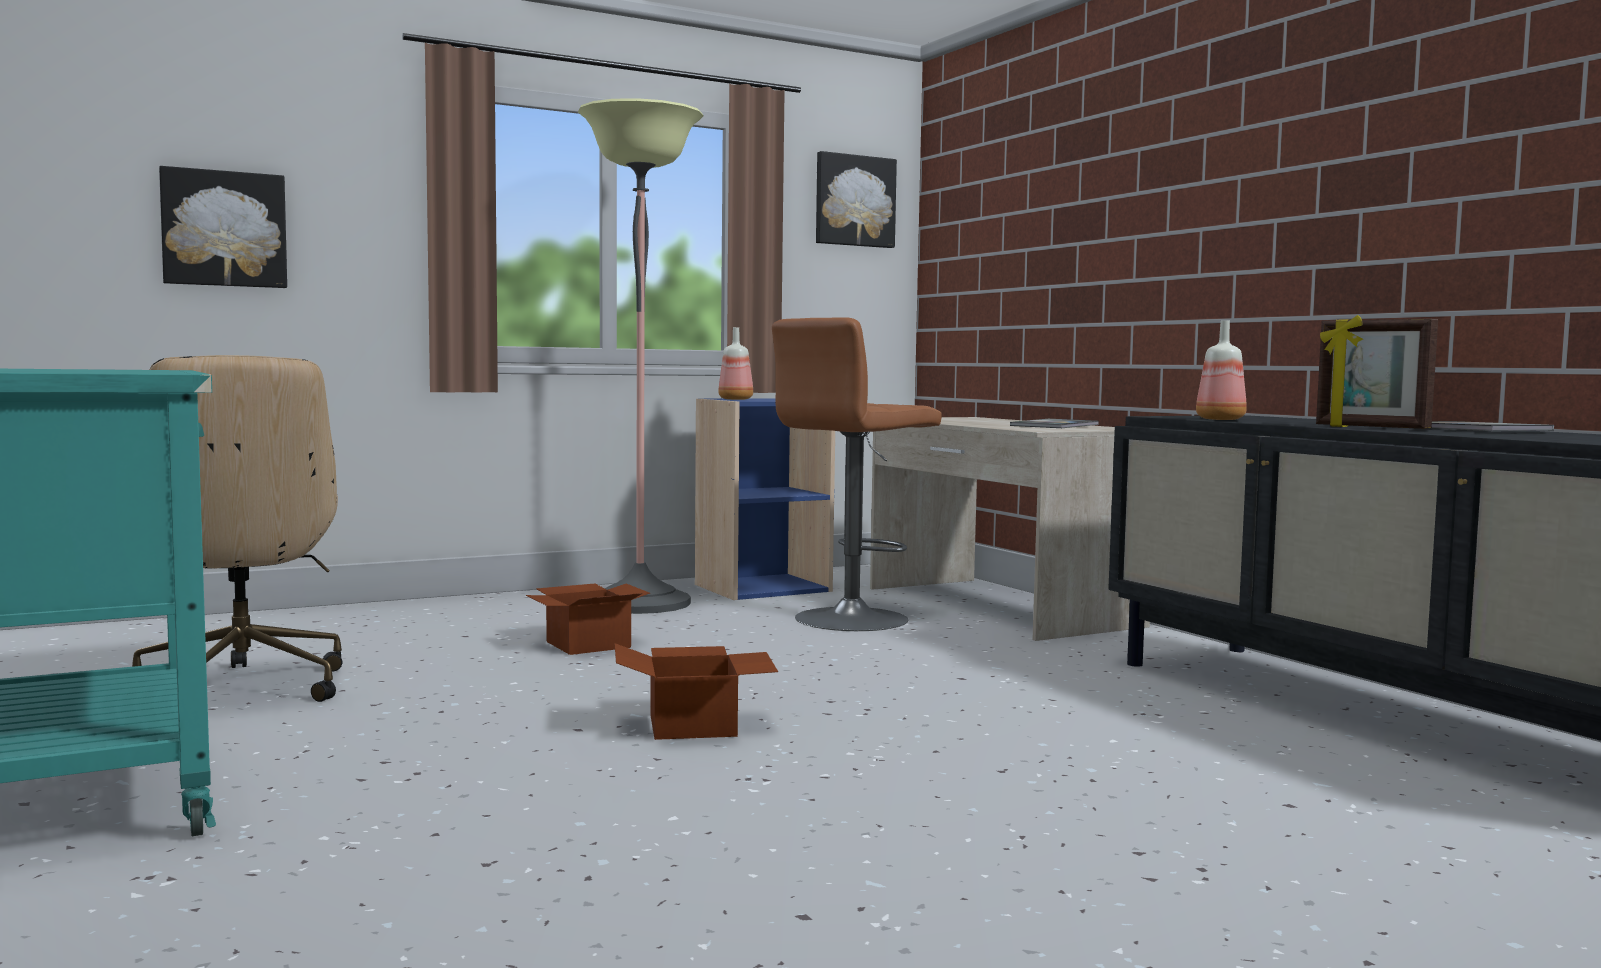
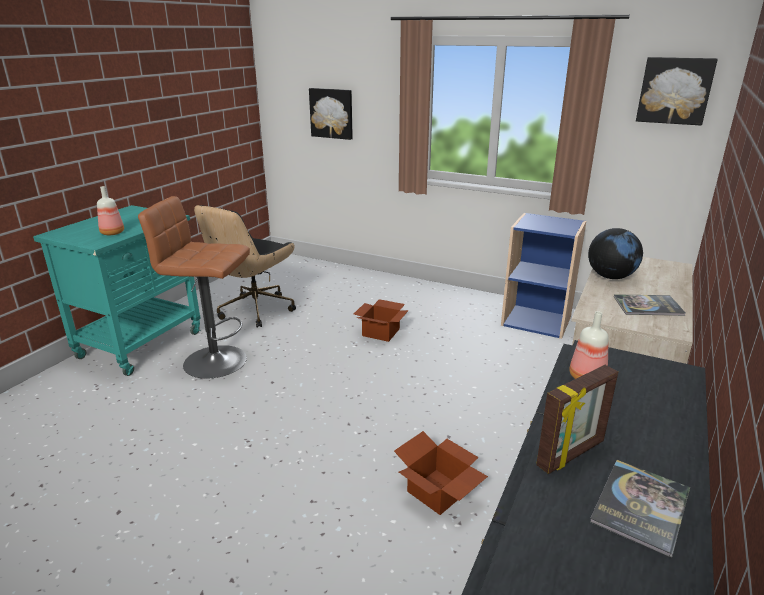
camera: 55 degrees right, 20 degrees up
(640, 603) = (459, 311): floor lamp -> none
(696, 726) = (299, 402): cardboard box -> cardboard box (438, 493)
(736, 399) = (531, 221): bottle -> bottle (113, 233)
(849, 619) = (512, 365): brown stool -> brown stool (215, 361)
(955, 422) = (610, 277): none -> globe
(1371, 428) = (572, 454): picture frame -> picture frame turned 135 degrees counterclockwise

